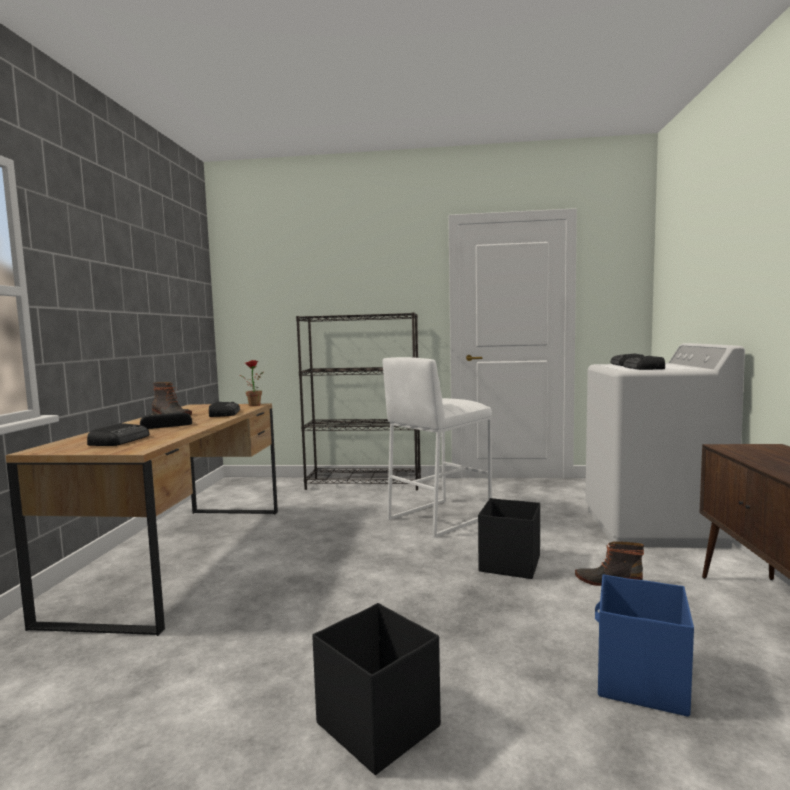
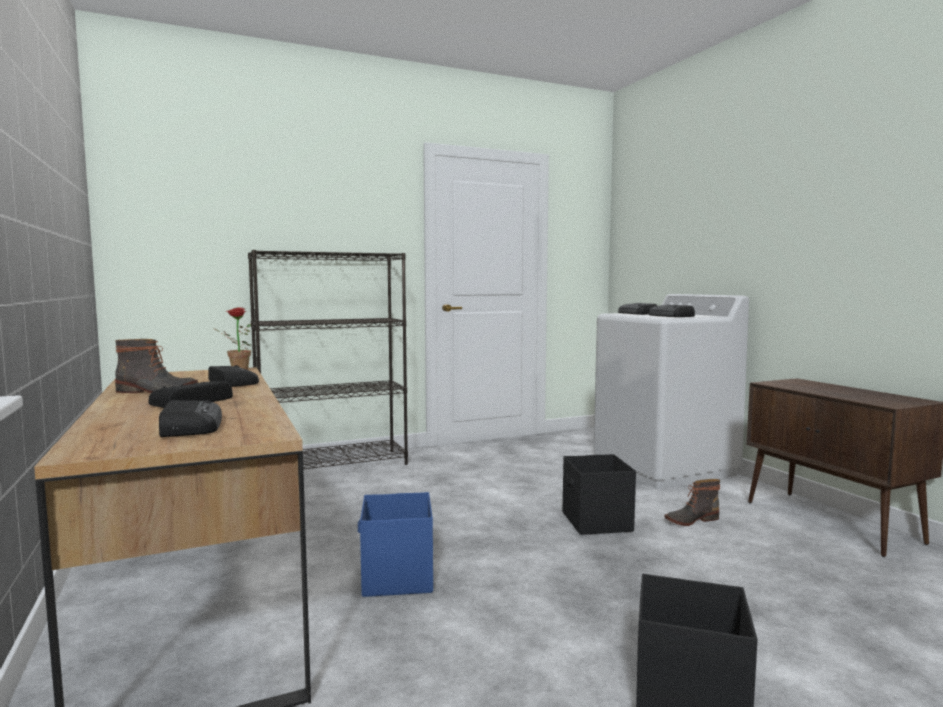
camera: 30 degrees left, 0 degrees up
(438, 517) = (469, 489): white stool -> none
(640, 681) = (814, 594): blue storage box -> blue storage box (397, 578)

